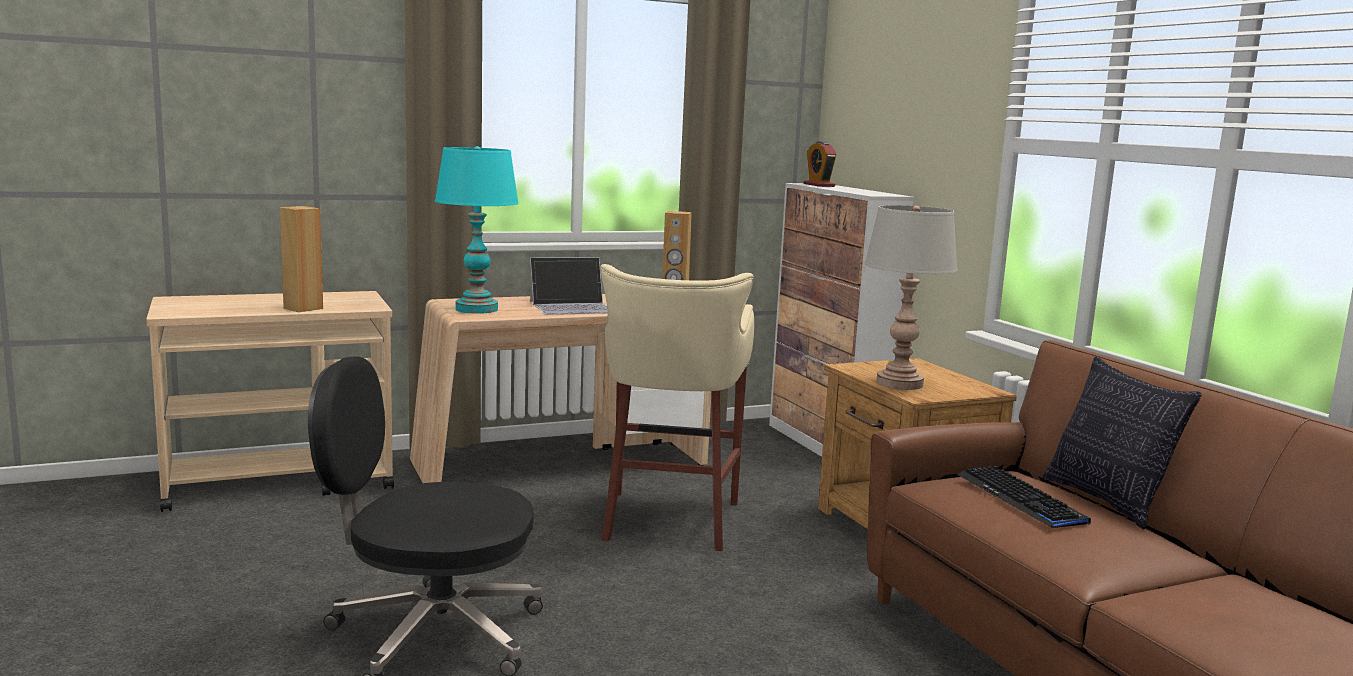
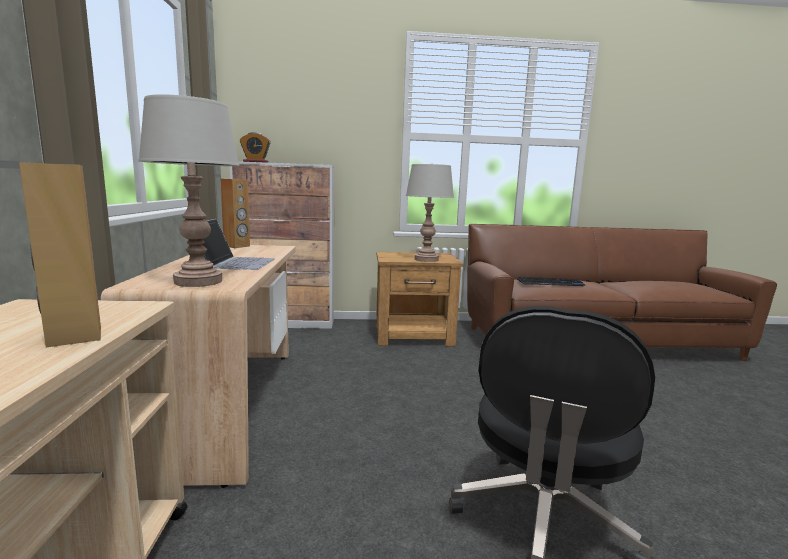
camera: 70 degrees left, 0 degrees up
(476, 309) = (198, 281): turquoise table lamp -> grey table lamp
(668, 522) = (370, 386): beige stool -> none
(1107, 501) = (545, 277): pillow -> none

